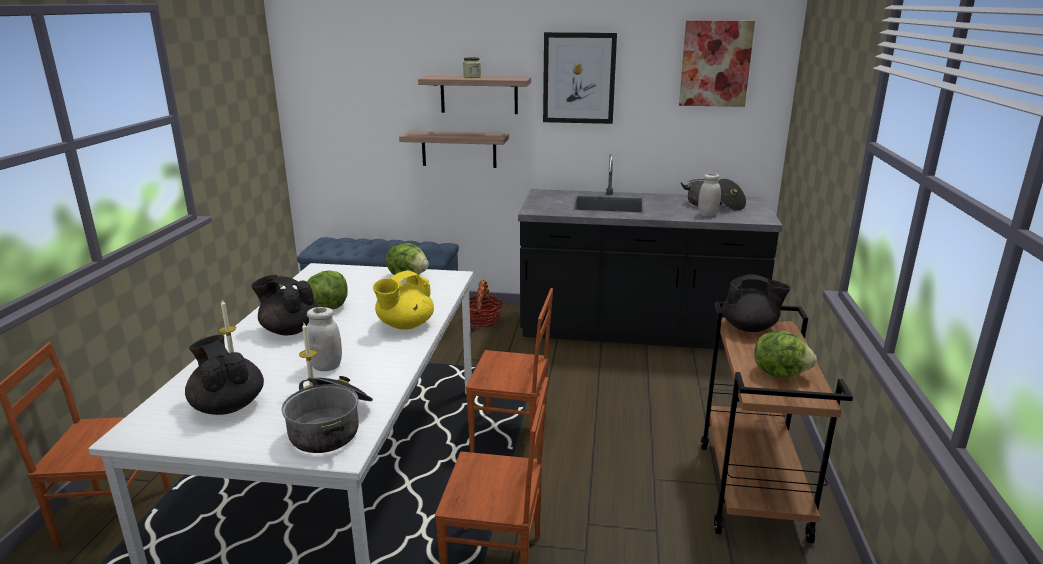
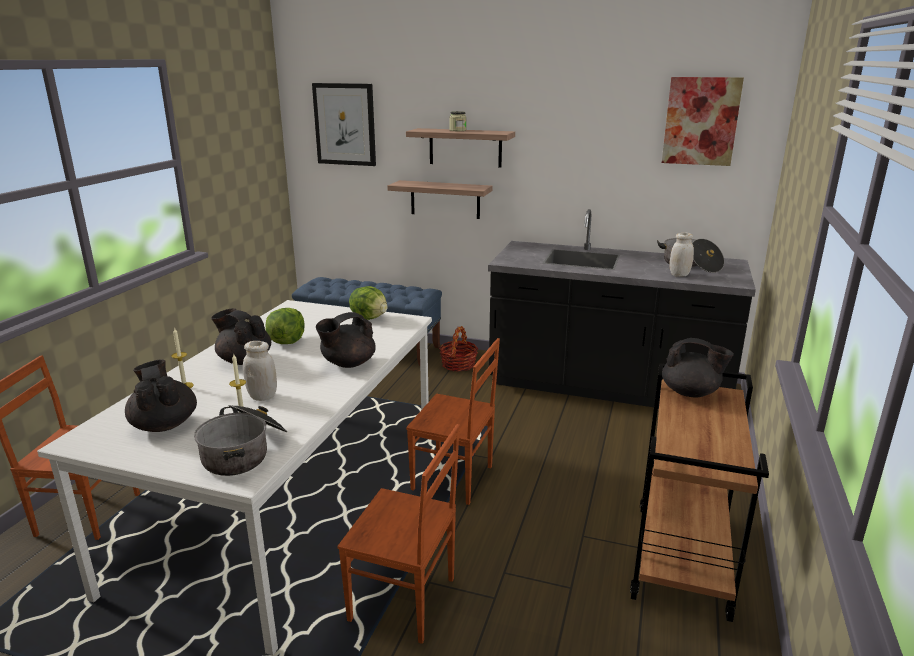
camera: 10 degrees right, 0 degrees up
(404, 325) = (348, 363): yellow teapot -> black teapot
(579, 78) = (561, 133): picture -> picture (345, 124)
(779, 373) = (704, 441): lettuce -> none

